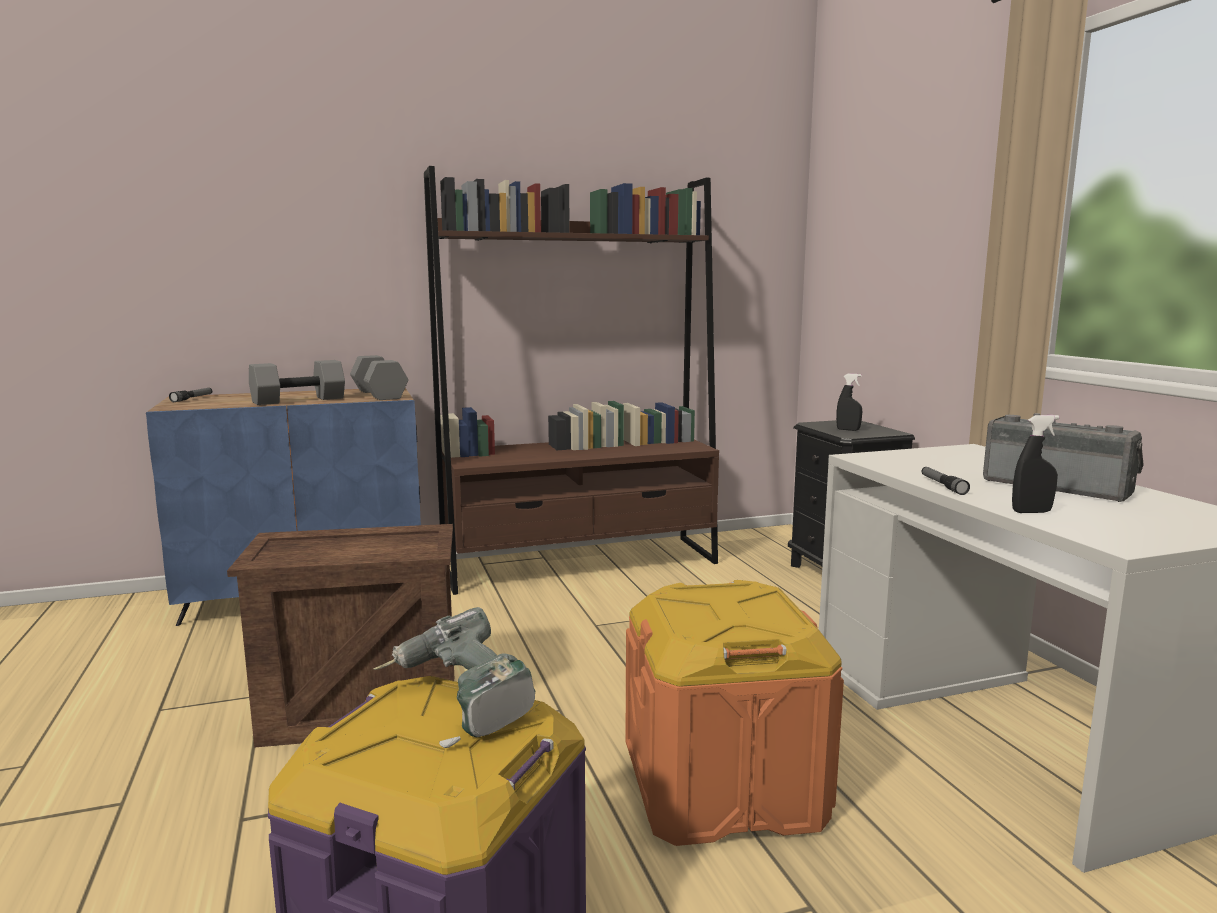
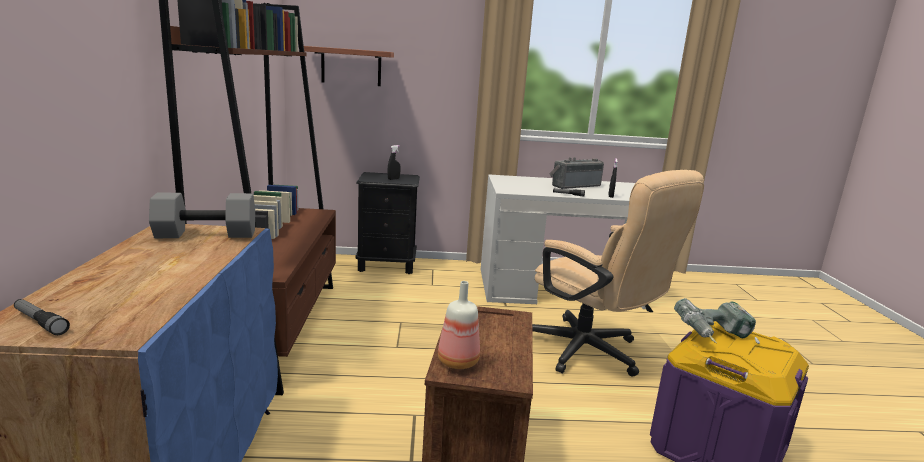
camera: 75 degrees left, 5 degrees up
(296, 538) = (456, 362): none -> bottle
(299, 400) = (188, 265): grey dumbbell -> none
(722, 786) = (592, 354): orange storage box -> beige office chair
(858, 254) = (351, 67): none -> shelf

